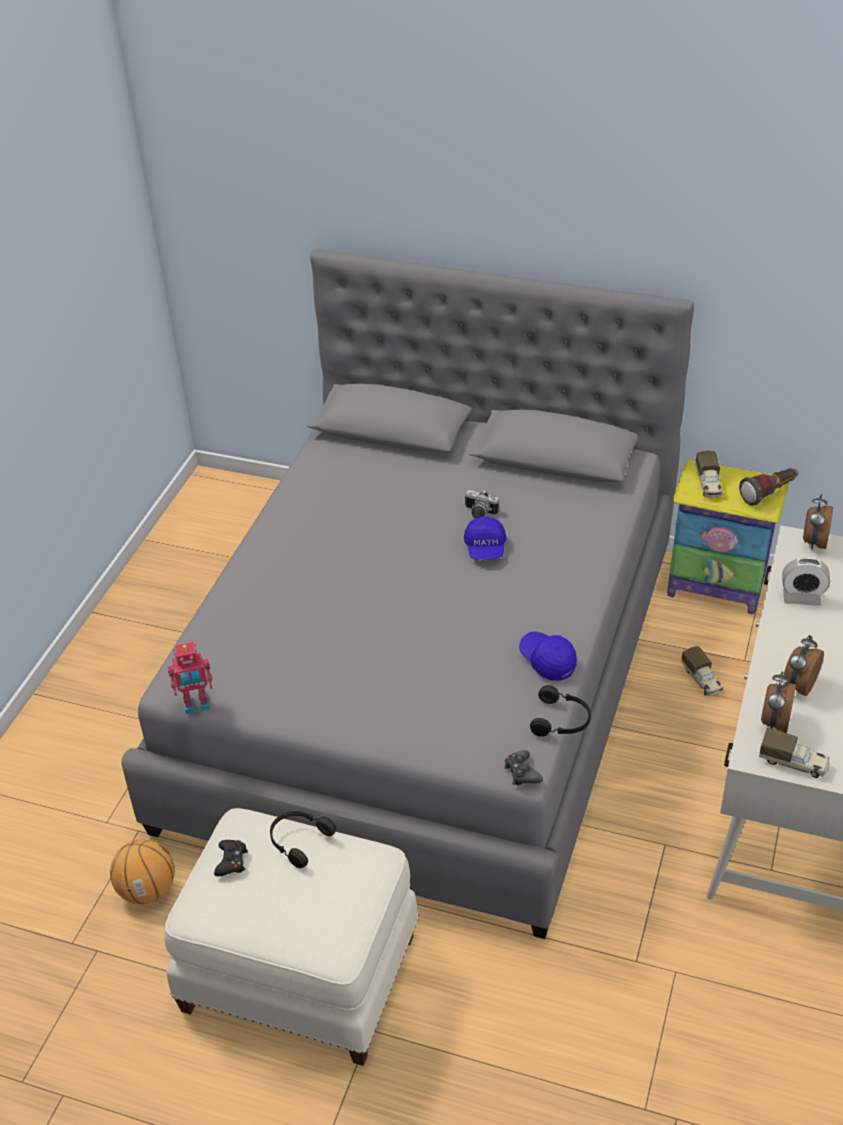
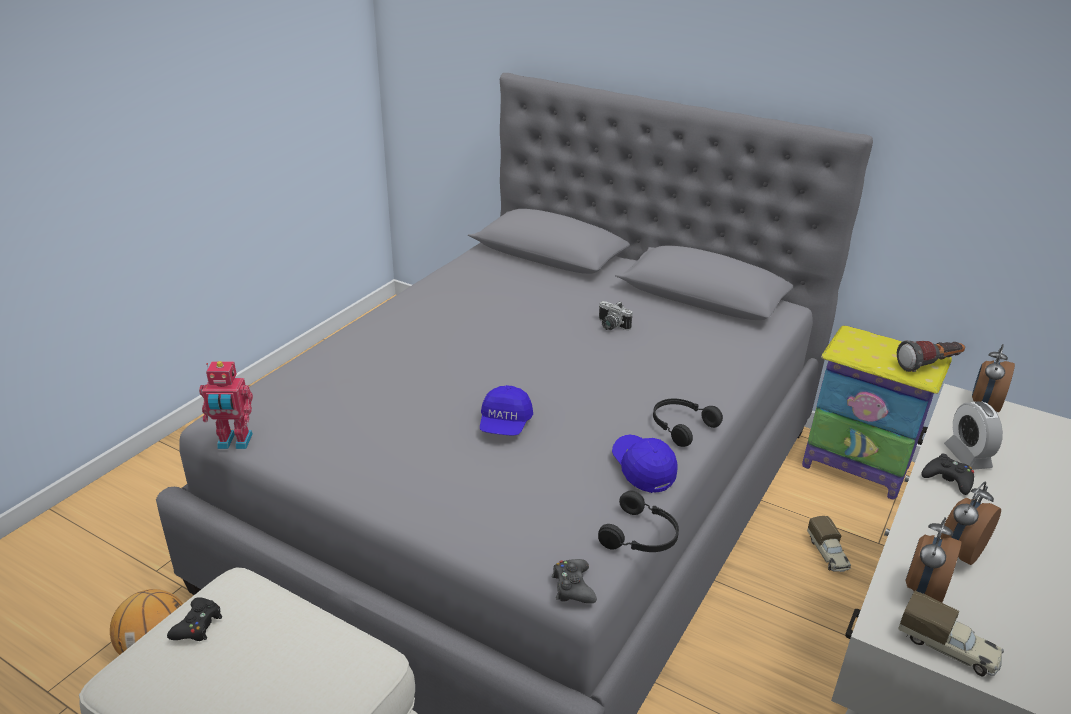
camera: 10 degrees right, 10 degrees down
(298, 840) = (286, 618): black headphones -> black headphones (680, 426)
(485, 548) = (607, 356): blue cap -> blue cap (505, 424)
(708, 484) = (862, 347): toy truck -> none
(788, 623) = (948, 480): none -> black game controller
(801, 598) = (967, 456): alarm clock -> alarm clock turned 60 degrees clockwise

